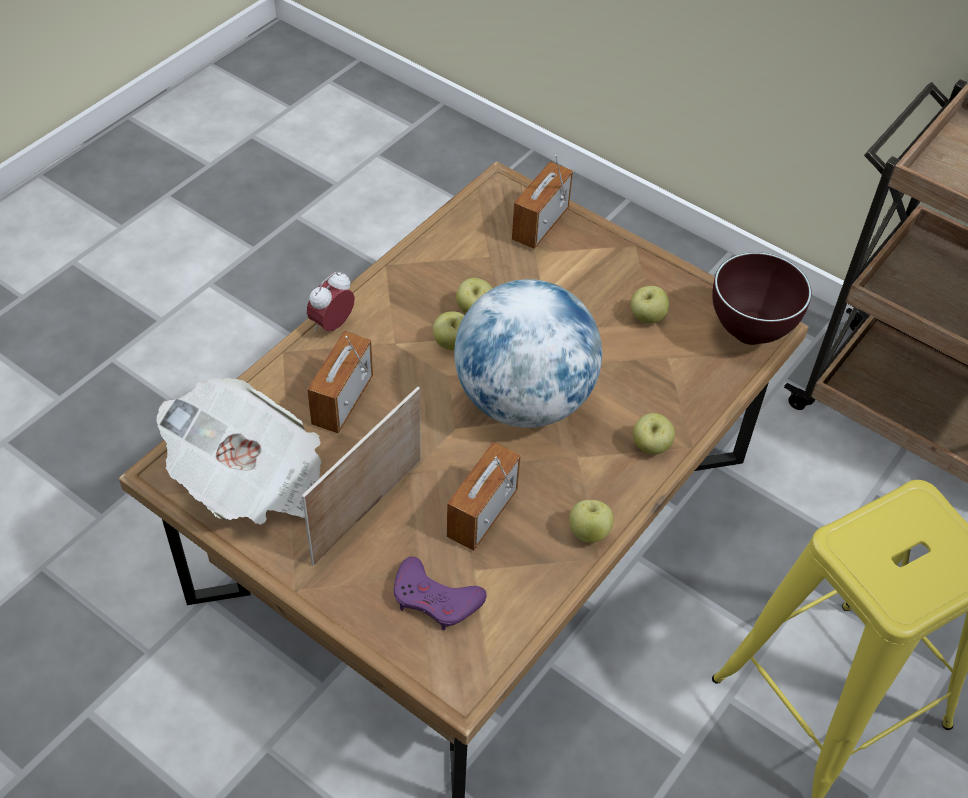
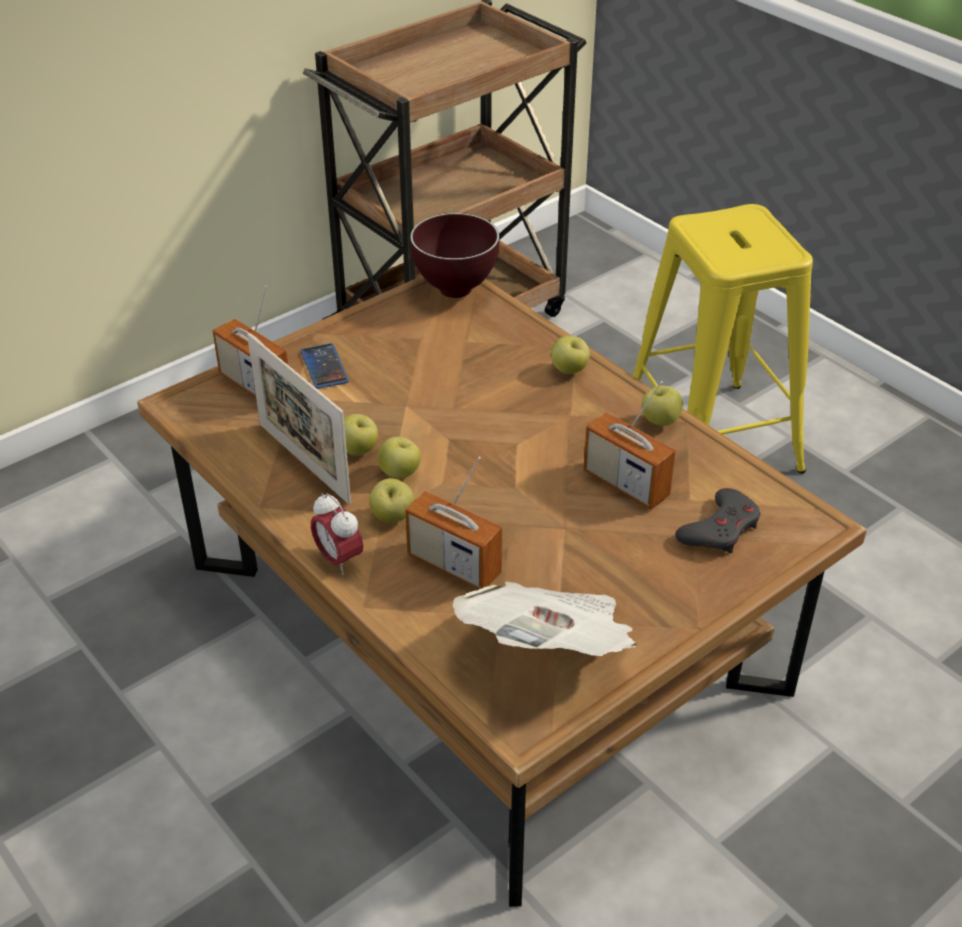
camera: 75 degrees left, 10 degrees down
(367, 510) = (607, 563): picture frame -> picture frame (304, 462)
(435, 599) = (720, 529): purple game controller -> grey game controller
(524, 400) = (492, 436): globe -> none
(585, 263) = (324, 367): none -> phone
(647, 318) = (413, 343): apple -> apple (392, 517)

